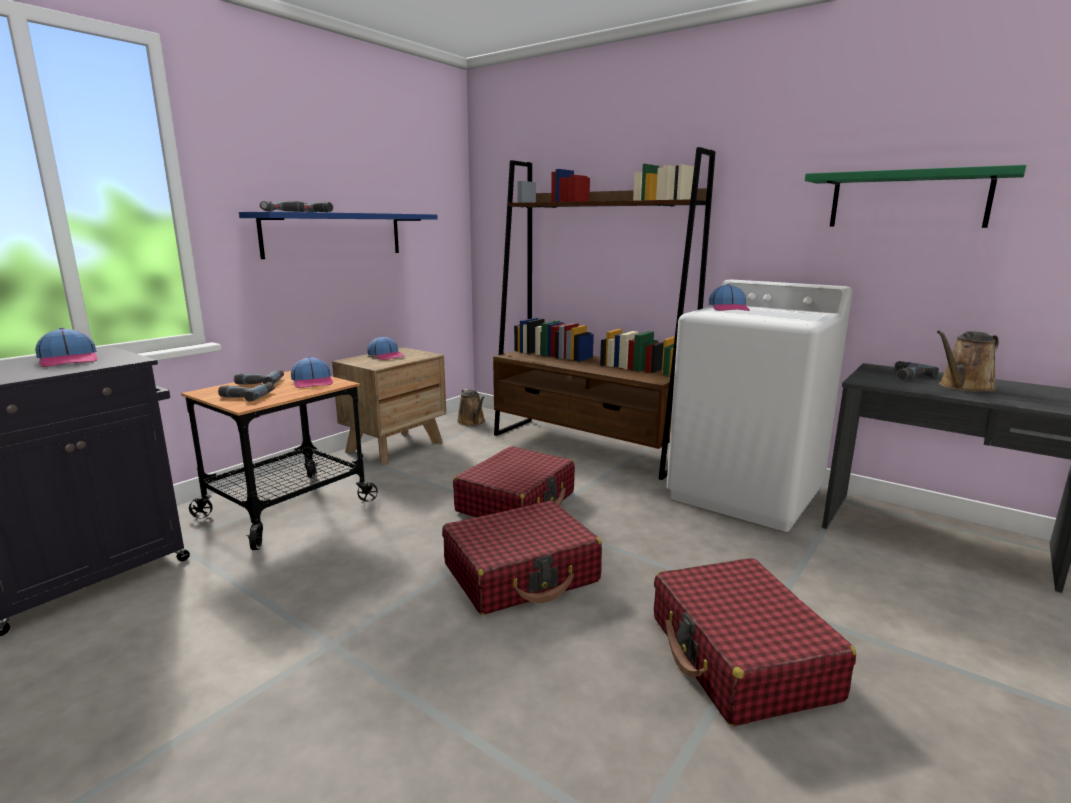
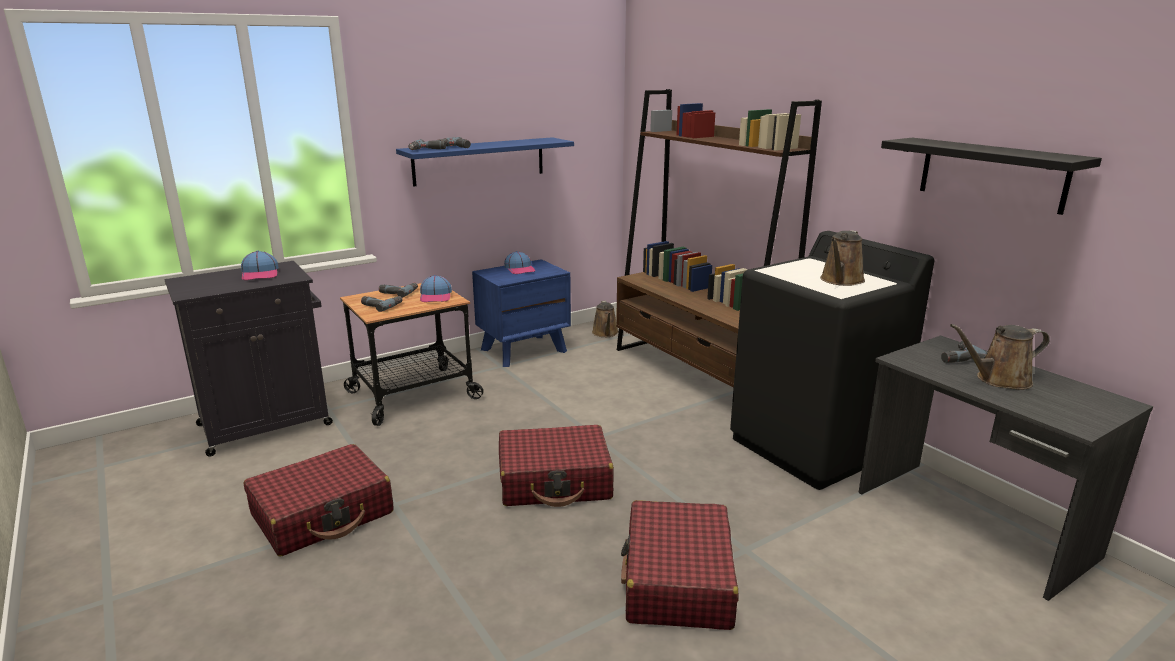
camera: 20 degrees right, 5 degrees up
(395, 446) = (524, 350): brown nightstand -> blue nightstand
(517, 502) = (592, 419): red suitcase -> red suitcase (323, 514)
(729, 308) = (805, 265): cap -> none
(746, 493) = (813, 446): white washing machine -> black washing machine
(781, 315) = (841, 281): none -> brown watering can
(908, 200) = (991, 174): green shelf -> black shelf

